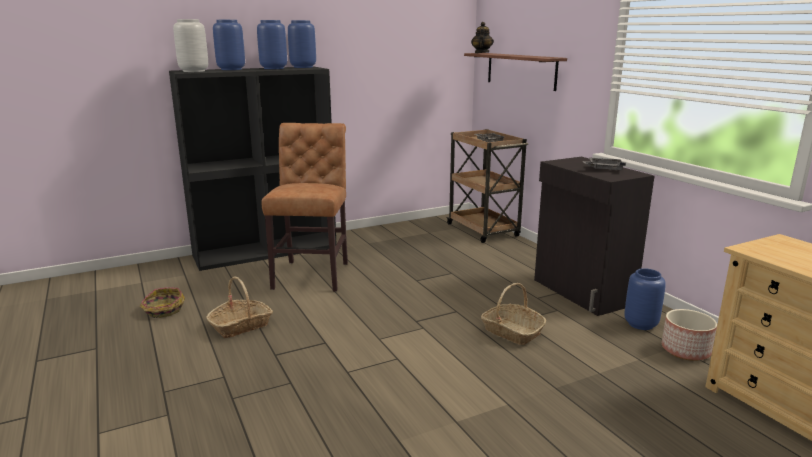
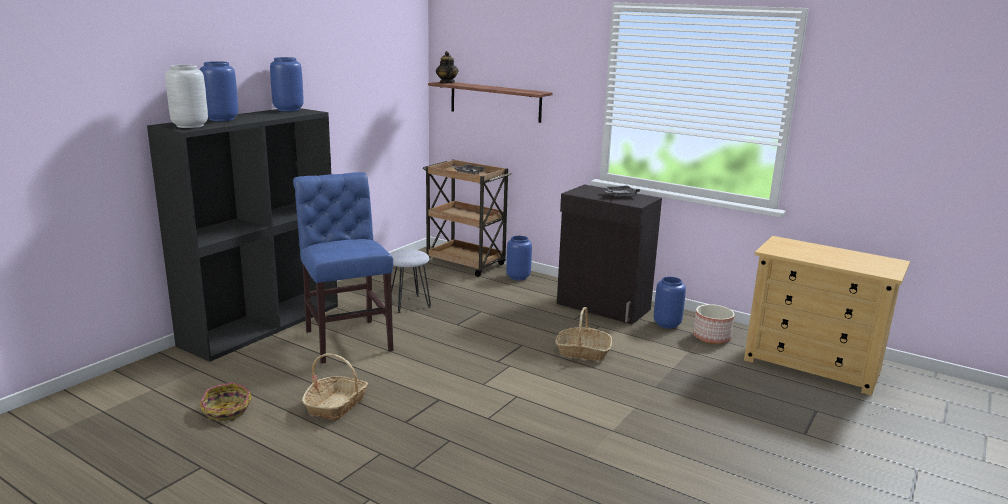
camera: 30 degrees left, 0 degrees up
(274, 68) = (264, 114): blue vase -> blue vase (518, 277)
(313, 274) = (347, 339): brown chair -> blue chair
(395, 255) = (408, 303): none -> grey stool

